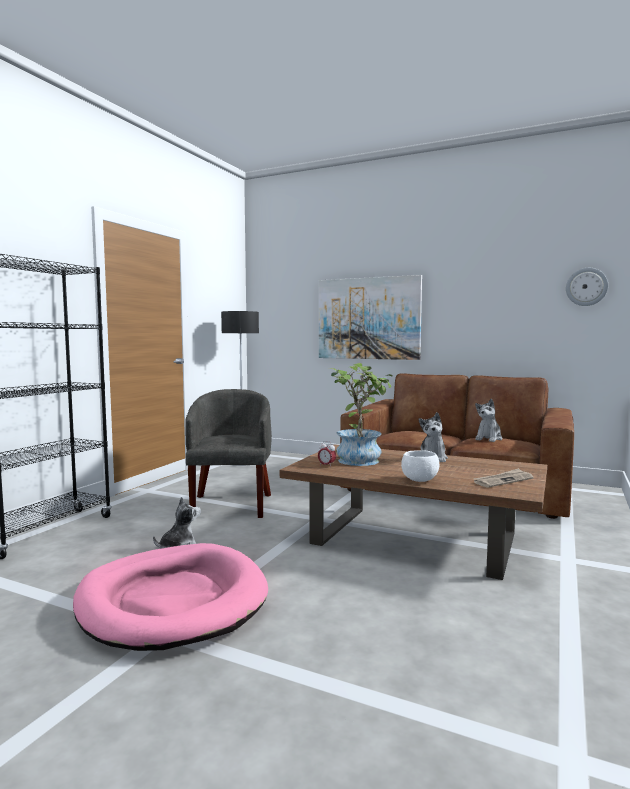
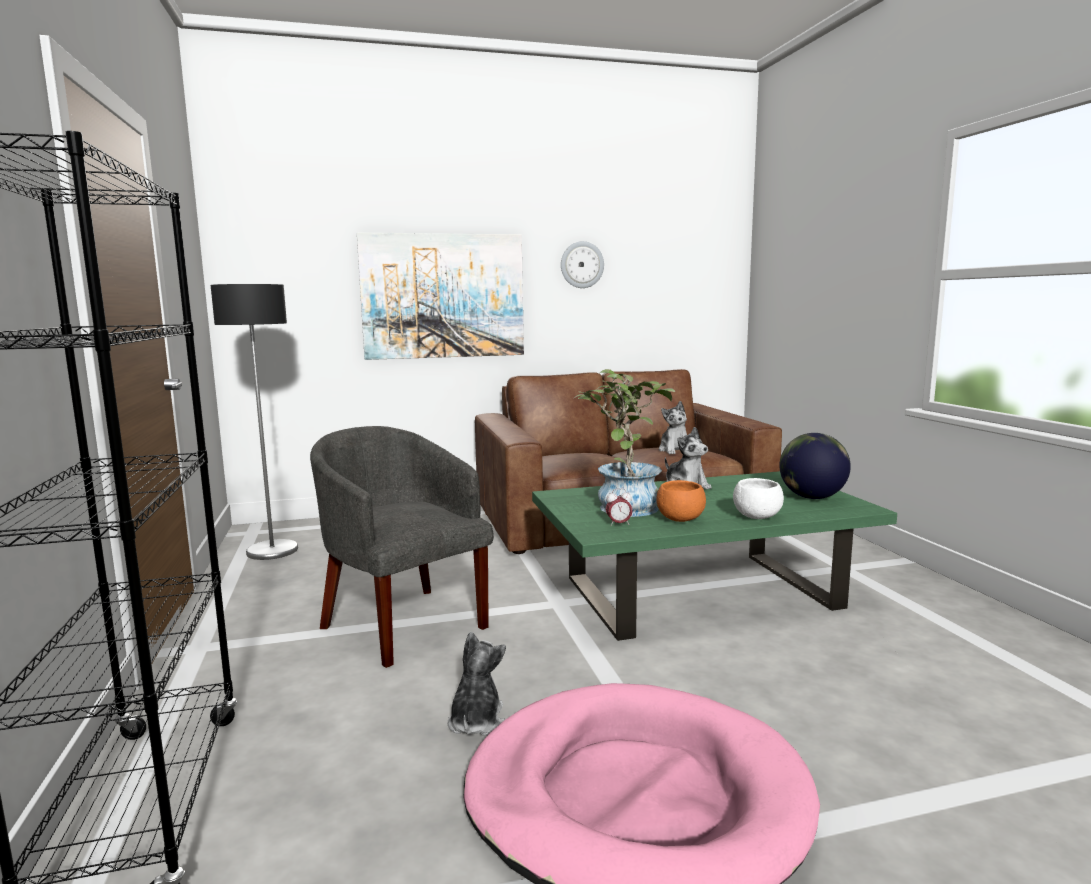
camera: 40 degrees left, 5 degrees up
(367, 471) = (679, 520): none -> orange bowl
(416, 538) = (700, 591): brown coffee table -> green coffee table
(503, 480) = (812, 497): newspaper -> globe
(586, 287) = (707, 261): wall clock -> wall clock (582, 265)

